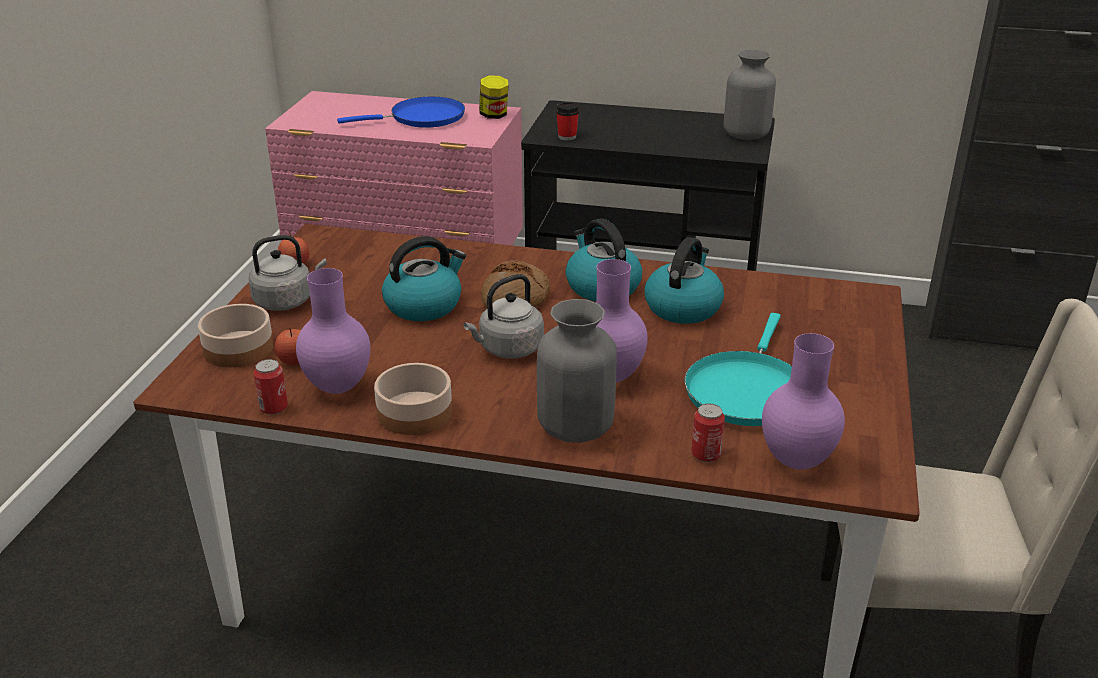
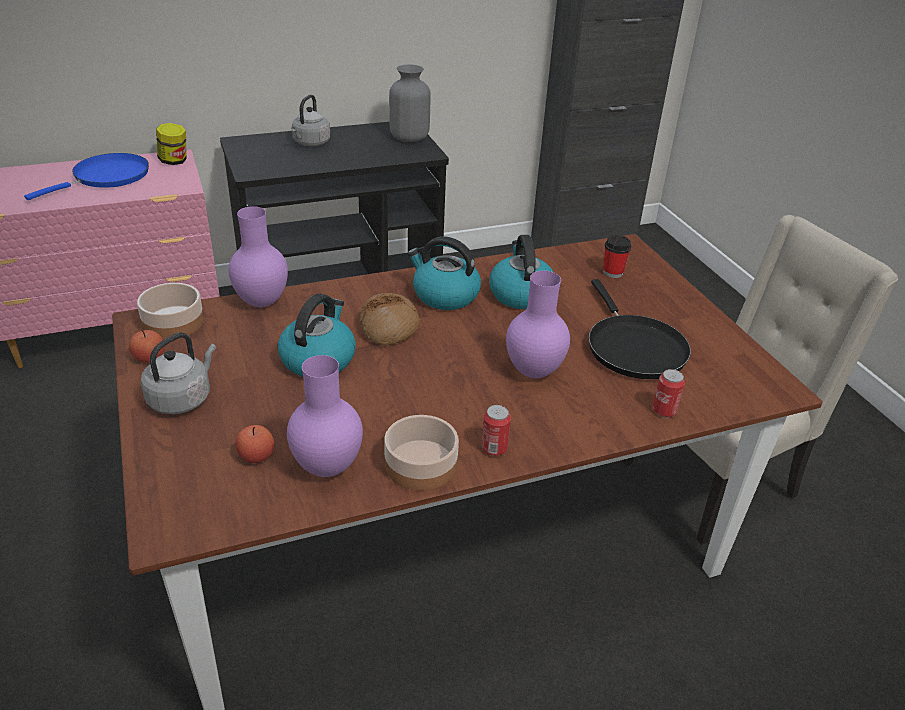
camera: 35 degrees left, 5 degrees up
(238, 348) = (185, 465): bowl -> bowl (173, 322)
(274, 408) = (289, 513): can -> can (494, 448)
(508, 349) = (432, 376): grey kettle -> grey kettle (310, 143)
(567, 137) = (271, 168): cup -> cup (613, 272)
(575, 427) = (556, 425): grey vase -> none
(746, 390) = (633, 347): turquoise frying pan -> black frying pan
(798, 461) = (722, 391): purple vase -> purple vase (263, 302)

